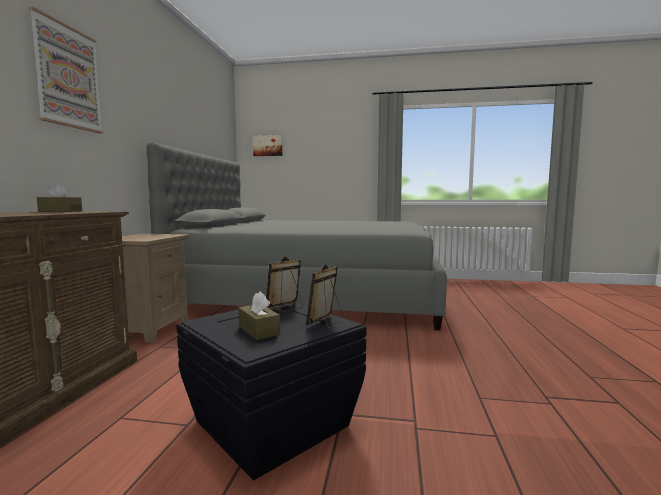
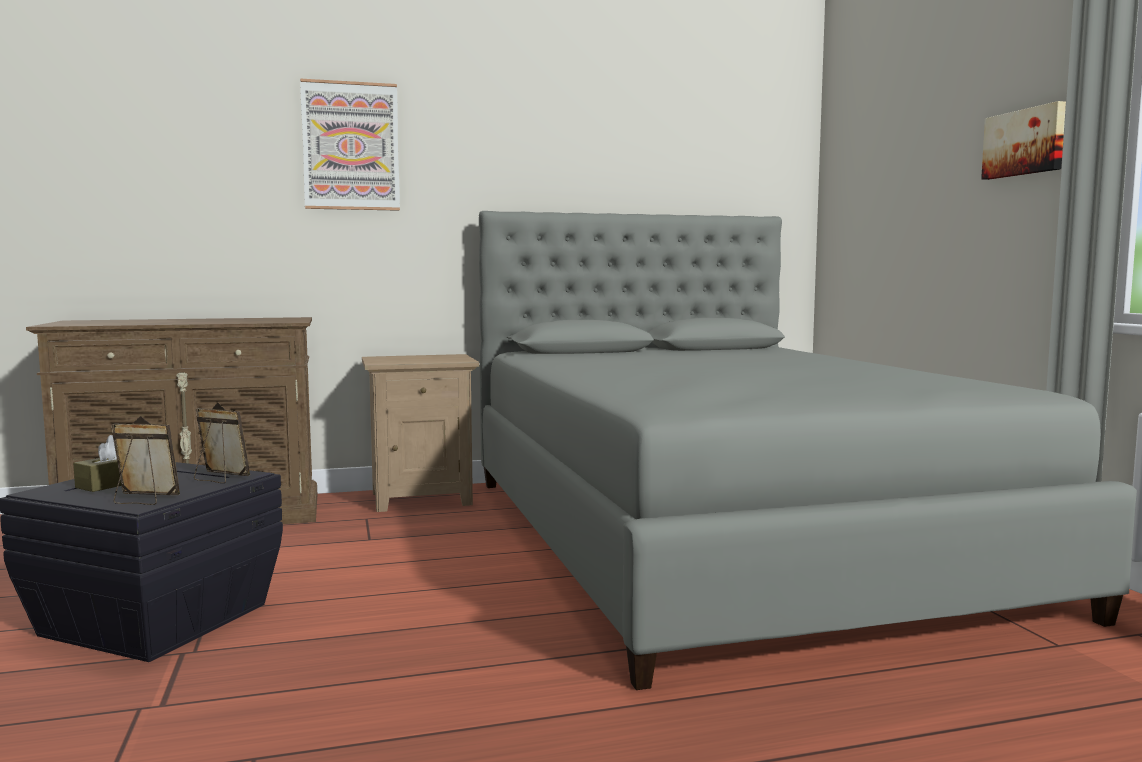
camera: 65 degrees right, 0 degrees up
(60, 211) = (283, 319): brown tissue box -> none
(268, 146) = (861, 168): picture -> picture (1025, 142)

